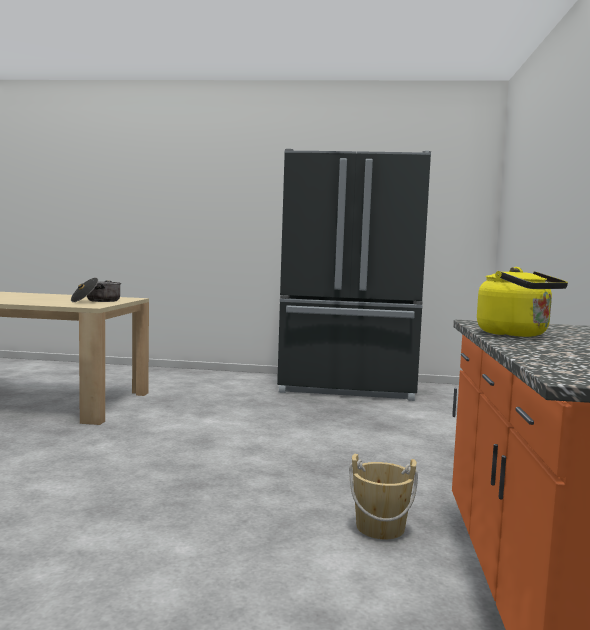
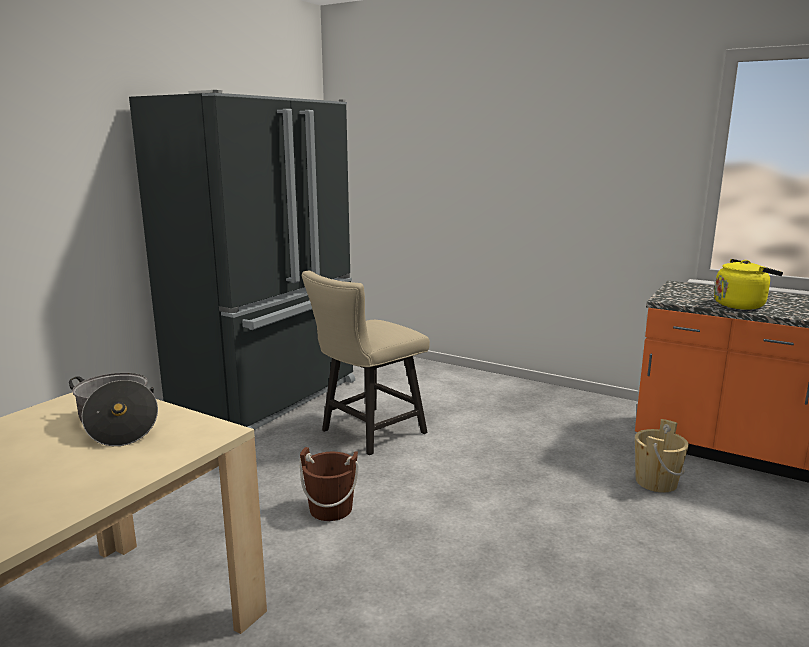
camera: 65 degrees left, 10 degrees up
(211, 422) = (331, 509): none -> brown bucket
(328, 416) = (367, 433): none -> beige chair

